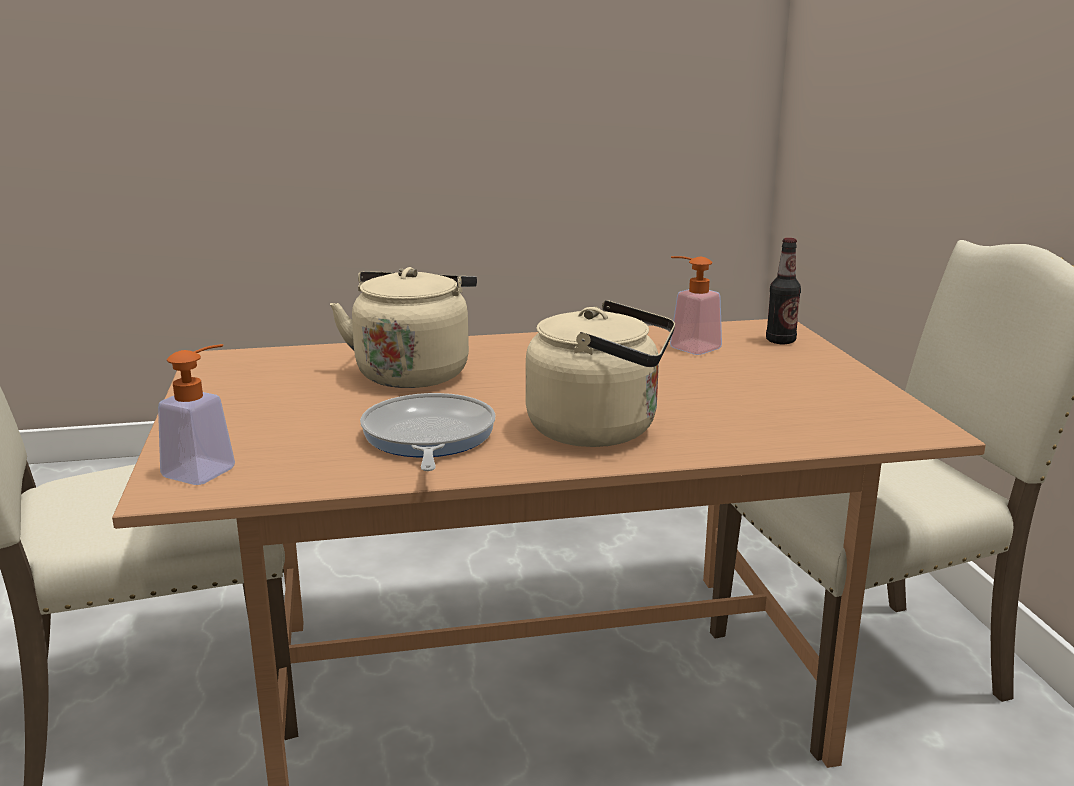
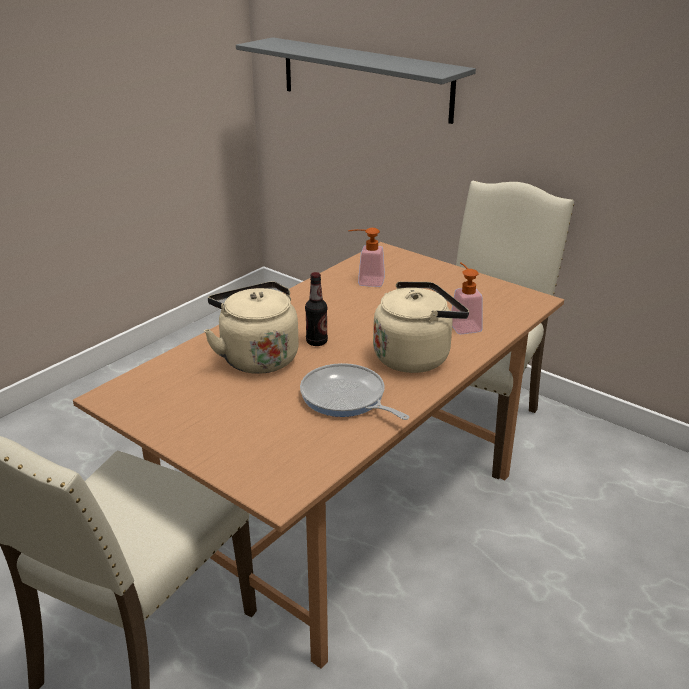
camera: 40 degrees left, 10 degrees up
(207, 468) = (271, 472): soap dispenser -> soap dispenser (463, 325)
(780, 341) = (401, 262): bottle -> bottle (316, 342)
(885, 88) = (365, 79): none -> grey shelf

